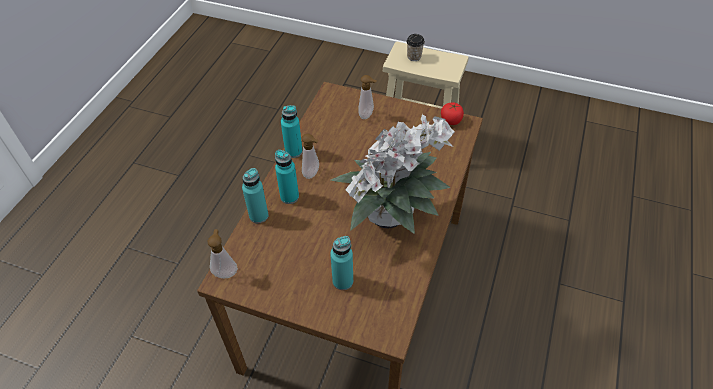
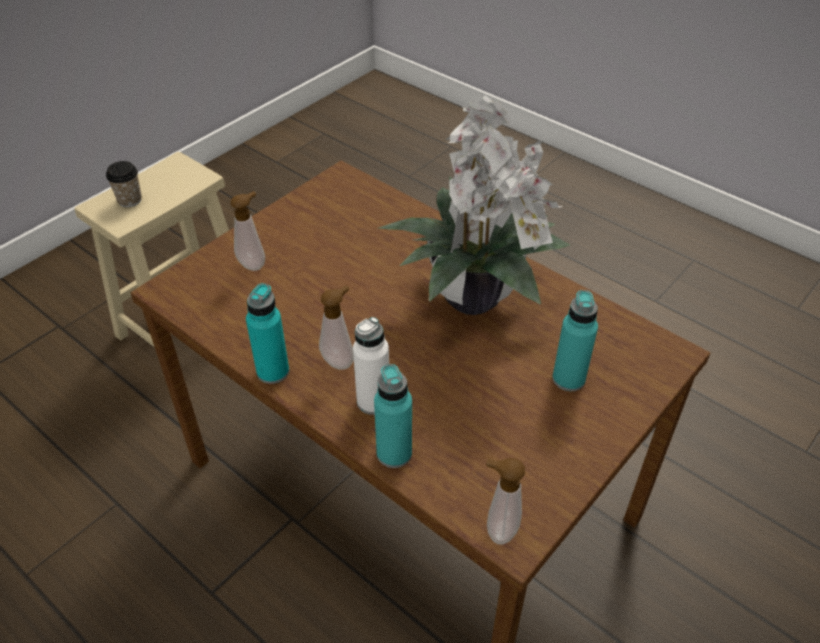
camera: 70 degrees left, 5 degrees down
(289, 197) = (373, 401): turquoise bottle -> white bottle
(451, 120) = (326, 187): tomato -> none

